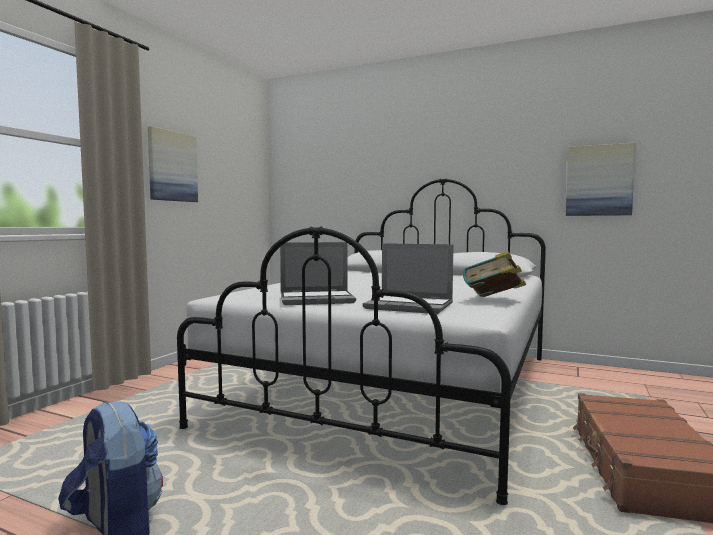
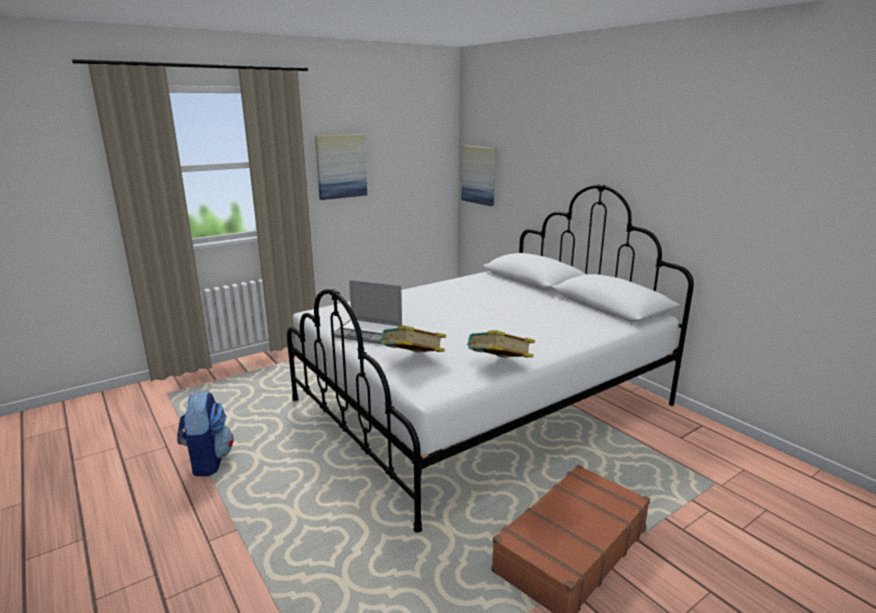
camera: 30 degrees right, 15 degrees up
(410, 306) = (412, 360): laptop -> book
(599, 180) = (767, 217): picture -> picture (479, 175)

